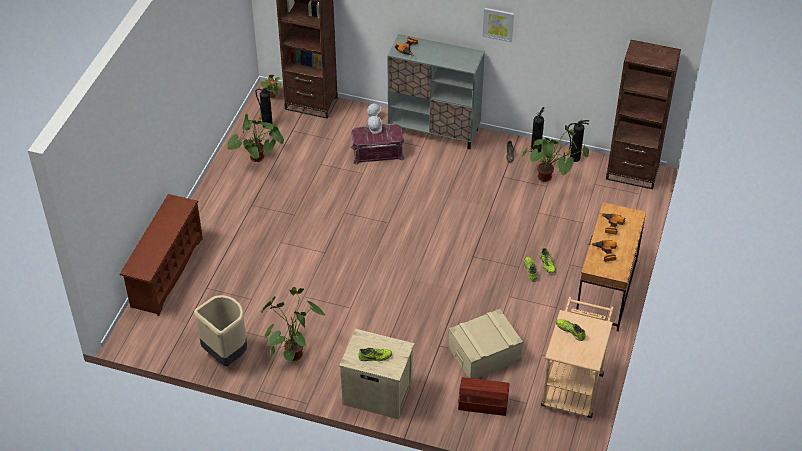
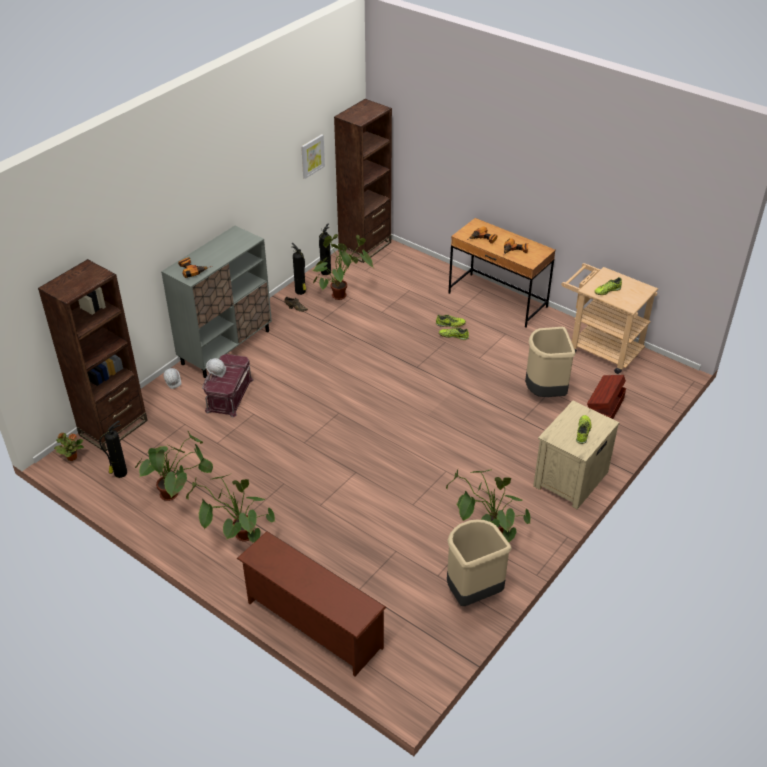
camera: 70 degrees left, 5 degrees down
(231, 206) = (235, 536): none -> potted plant
(484, 354) = (545, 392): beige storage box -> beige trash can
(498, 24) = (239, 185): picture -> picture (312, 156)

